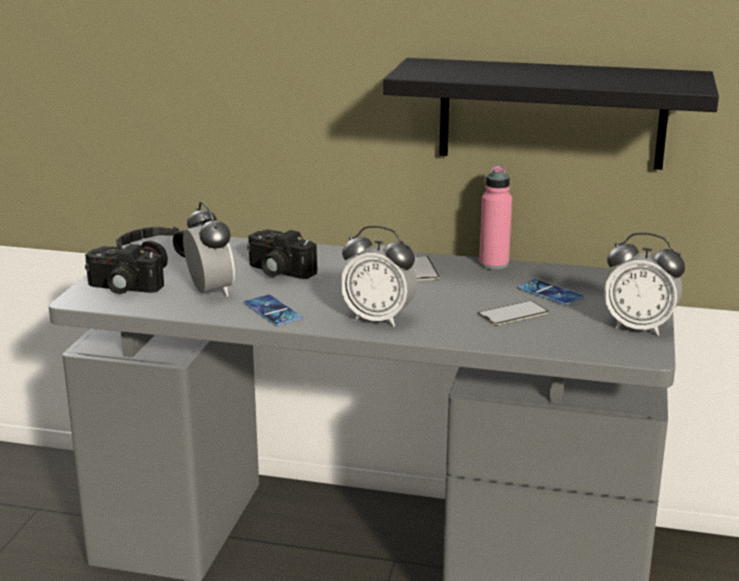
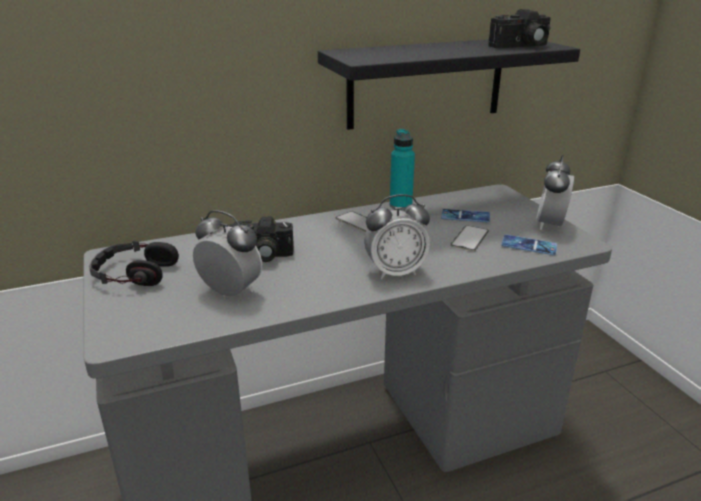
camera: 35 degrees left, 5 degrees up
(121, 288) = (142, 316): camera -> camera (521, 46)
(272, 311) = (307, 292): phone -> phone (529, 245)
(493, 264) = (400, 205): pink bottle -> turquoise bottle
(639, 327) = (550, 225): alarm clock -> alarm clock turned 120 degrees clockwise

